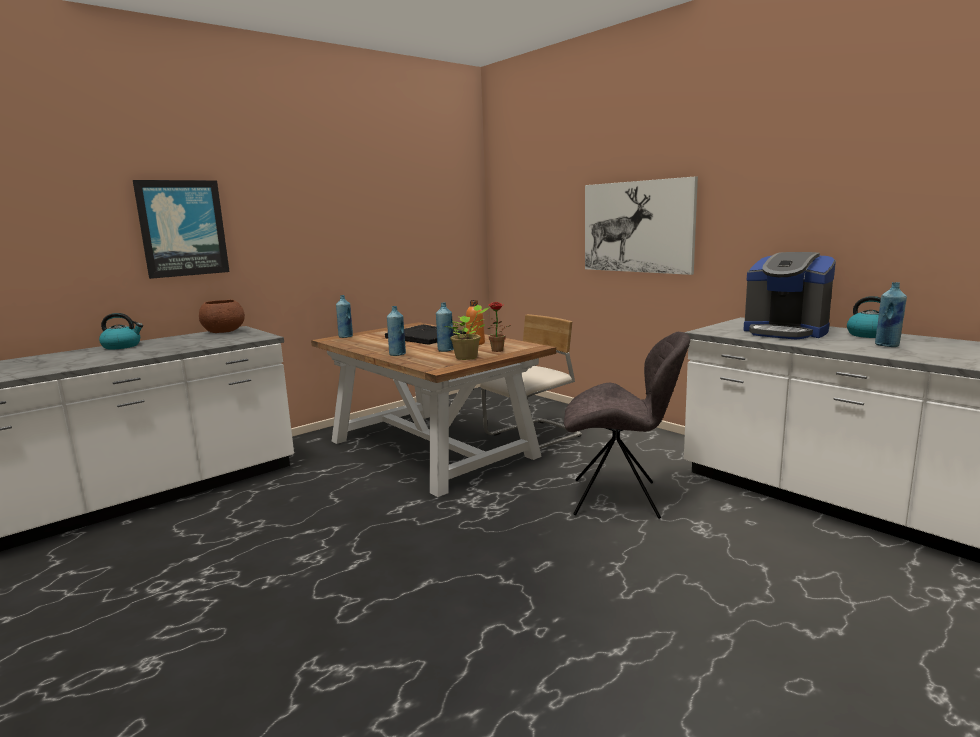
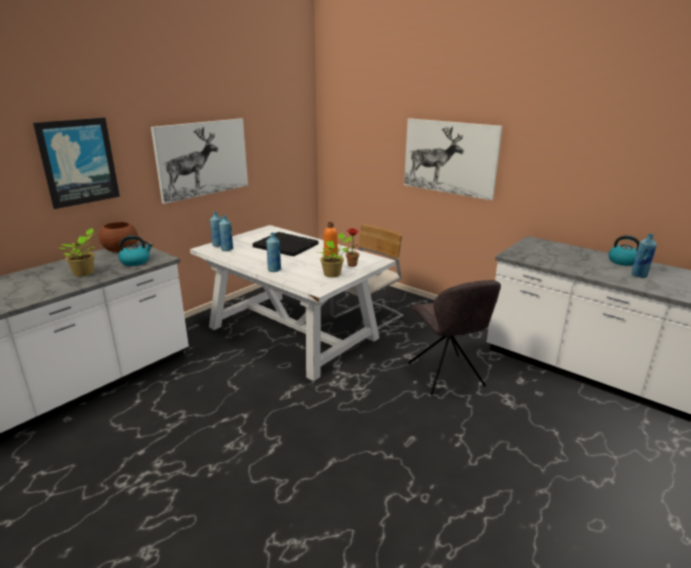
camera: 10 degrees left, 10 degrees up
(122, 346) = (40, 272): kettle -> kettle (136, 261)
(169, 347) = (85, 273): none -> potted plant
(336, 238) = (203, 158): none -> picture
(430, 448) = (291, 332): brown dining table -> white dining table
(445, 350) = (311, 264): blue bottle -> blue bottle (227, 249)
(619, 498) = (446, 376): grey chair -> grey chair turned 75 degrees clockwise
(785, 332) = (566, 257): coffee machine -> none

